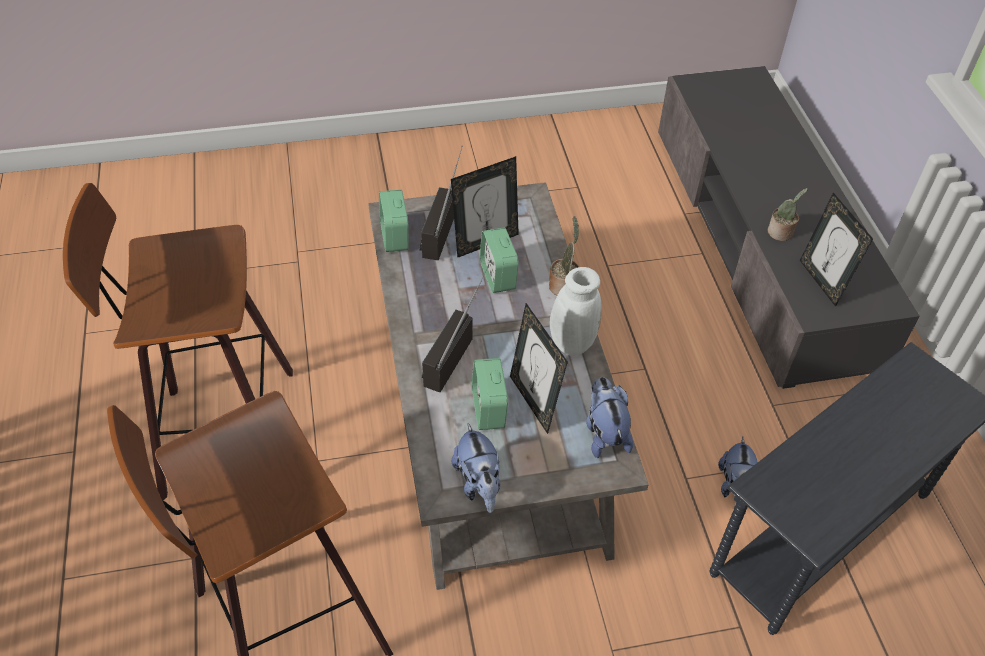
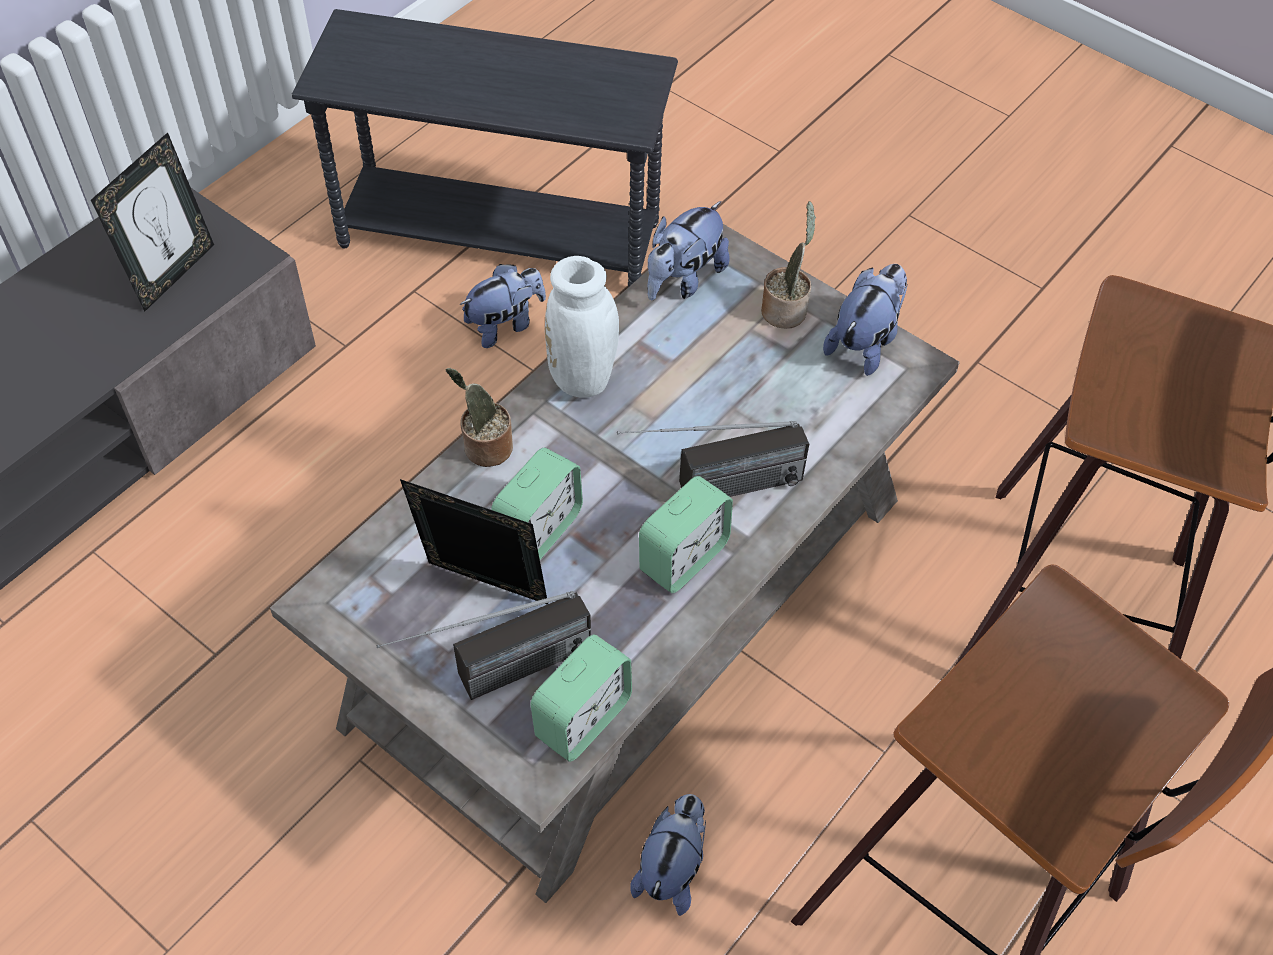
camera: 130 degrees left, 5 degrees up
(356, 348) = (672, 868): none -> plush toy
(489, 409) = (764, 396): alarm clock -> alarm clock (683, 557)
(534, 402) = (708, 362): picture frame -> none
(781, 233) = (97, 352): potted plant -> potted plant (785, 309)

